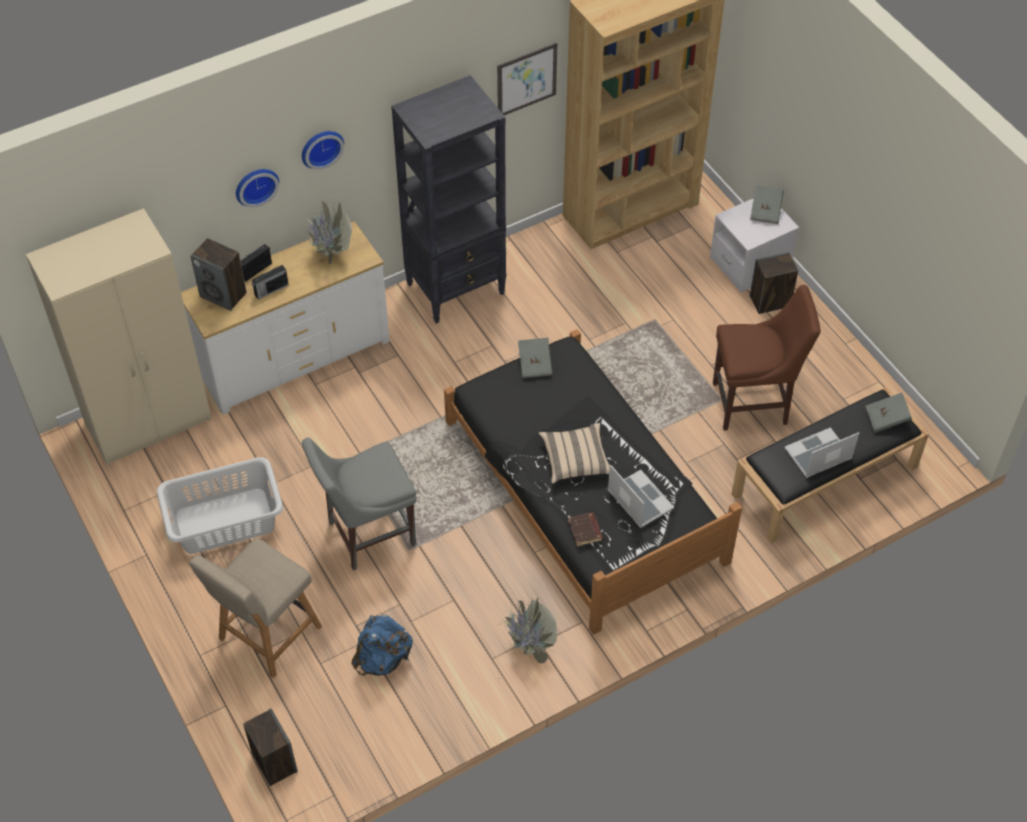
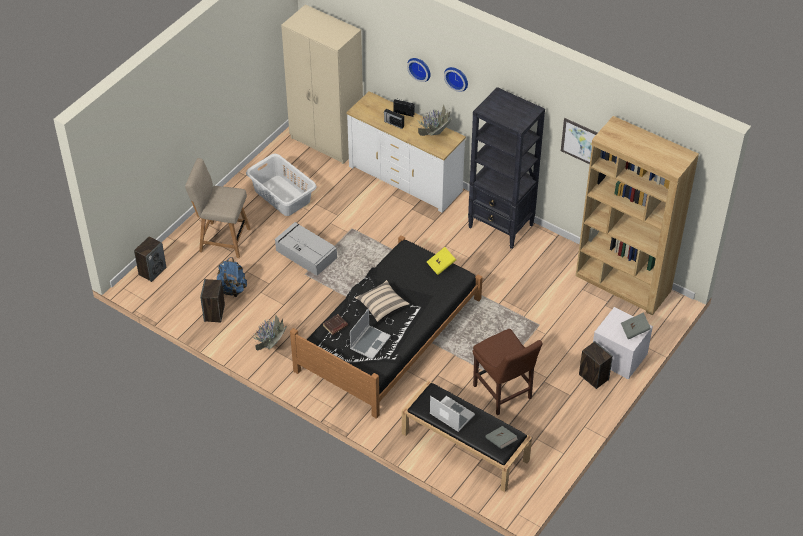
camera: 65 degrees right, 5 degrees down
(223, 294) = (379, 107): speaker -> speaker (214, 313)
(367, 535) = (305, 254): grey chair -> grey storage box
(535, 364) = (441, 265): grey book -> yellow book

